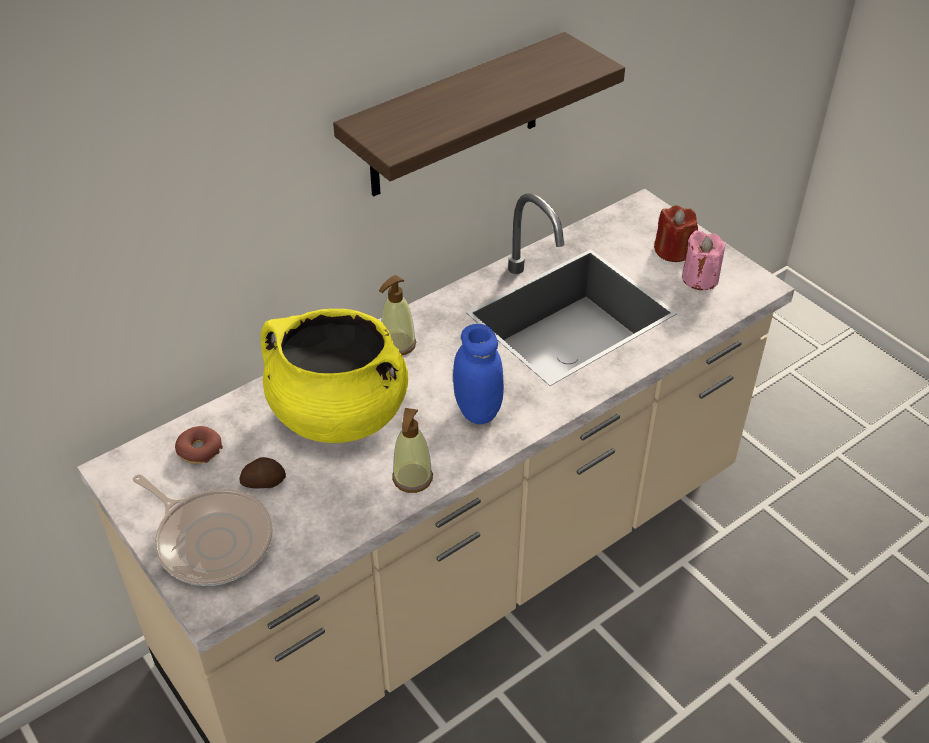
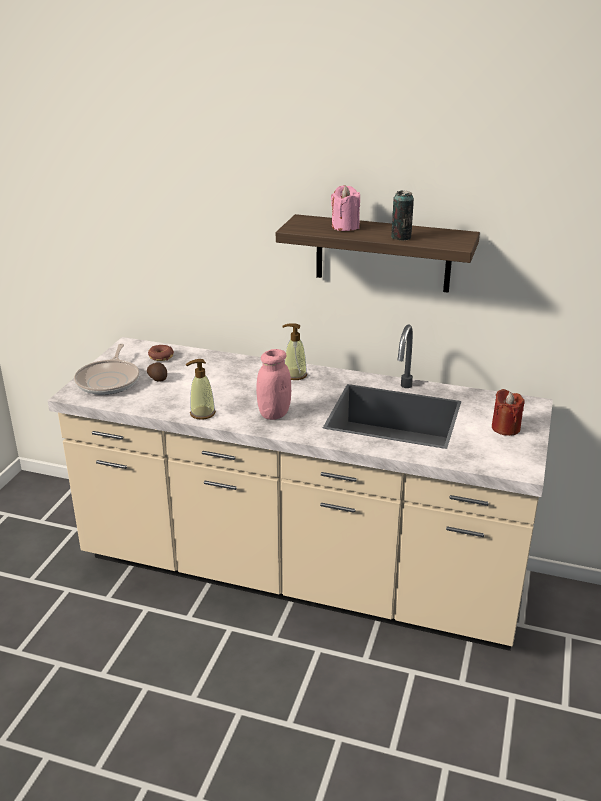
camera: 55 degrees right, 15 degrees down
(338, 414) = (224, 379): yellow cooking pot -> none
(478, 410) = (274, 414): blue jar -> pink jar
(526, 87) = (401, 237): none -> can
(700, 278) = (494, 446): pink candle -> pink candle (345, 227)

